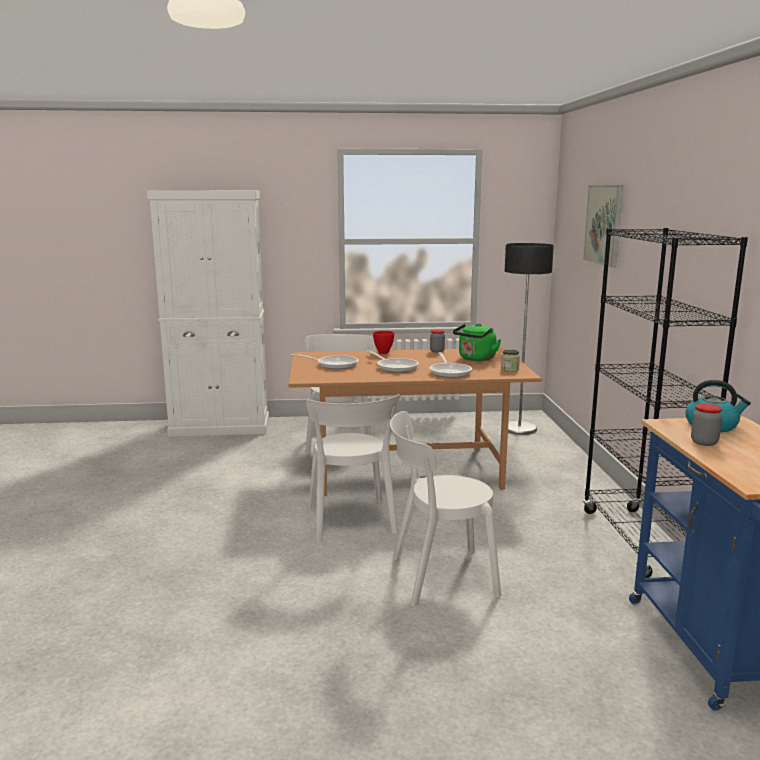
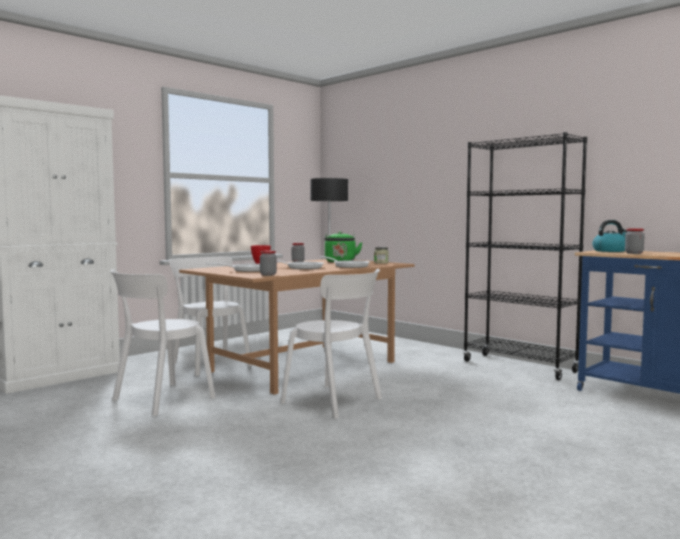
camera: 40 degrees left, 10 degrees down
(320, 378) = (268, 275): none -> jar
(438, 576) = (461, 410): white chair -> white chair (160, 400)
(604, 224) = (399, 158): picture -> none

